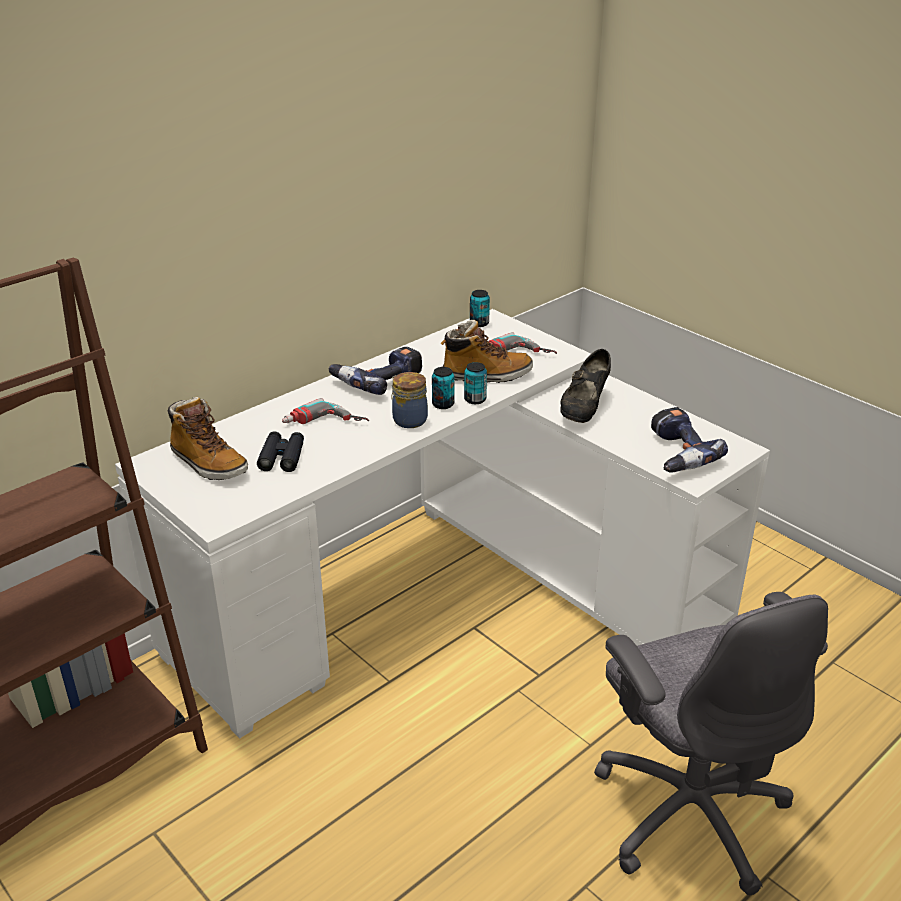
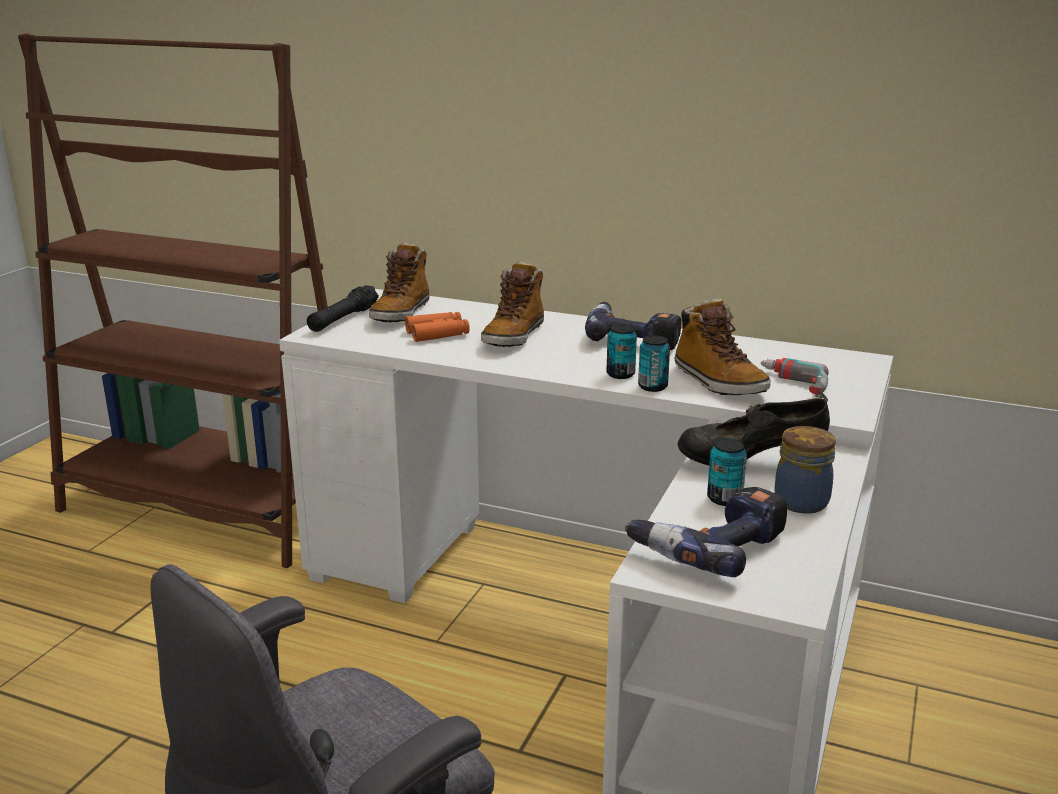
camera: 65 degrees right, 10 degrees down
(190, 497) = (343, 319): none -> black flashlight
(282, 457) = (437, 334): black binoculars -> orange binoculars
(324, 425) = (513, 336): power drill -> boot
(408, 420) = (567, 366): jar -> jar (801, 501)
(479, 323) = (840, 356): can -> can (724, 499)

